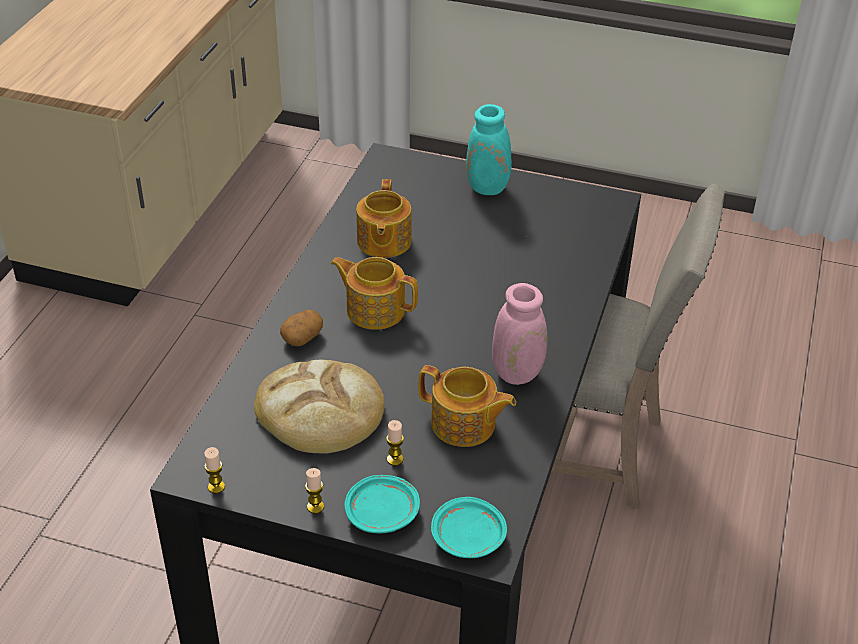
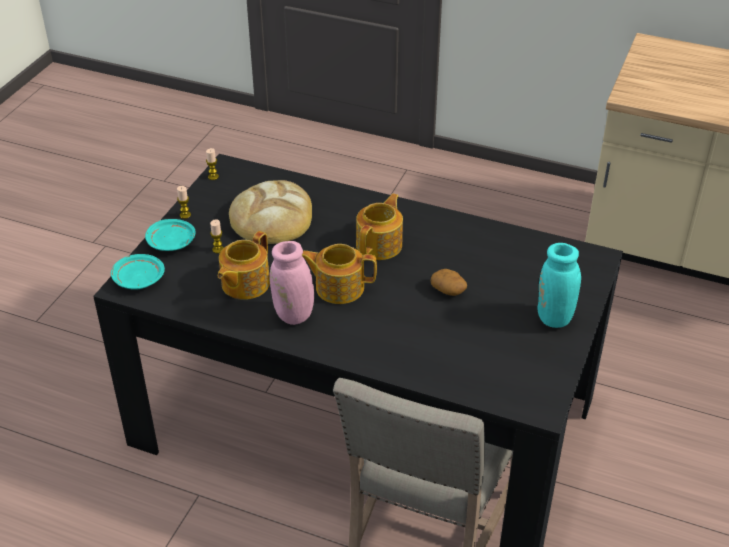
camera: 95 degrees right, 0 degrees up
(302, 337) = (351, 209): potato -> potato (448, 290)
(383, 242) = (468, 252): teapot -> teapot (338, 287)

